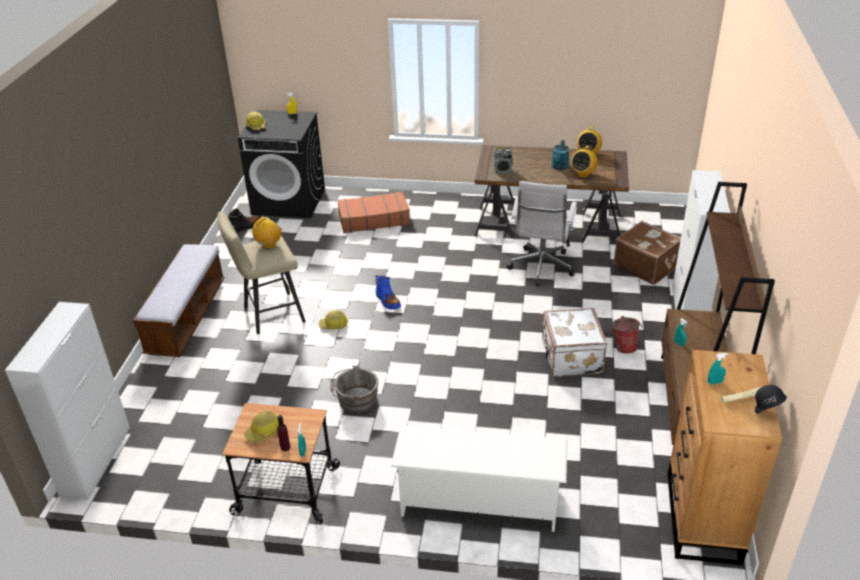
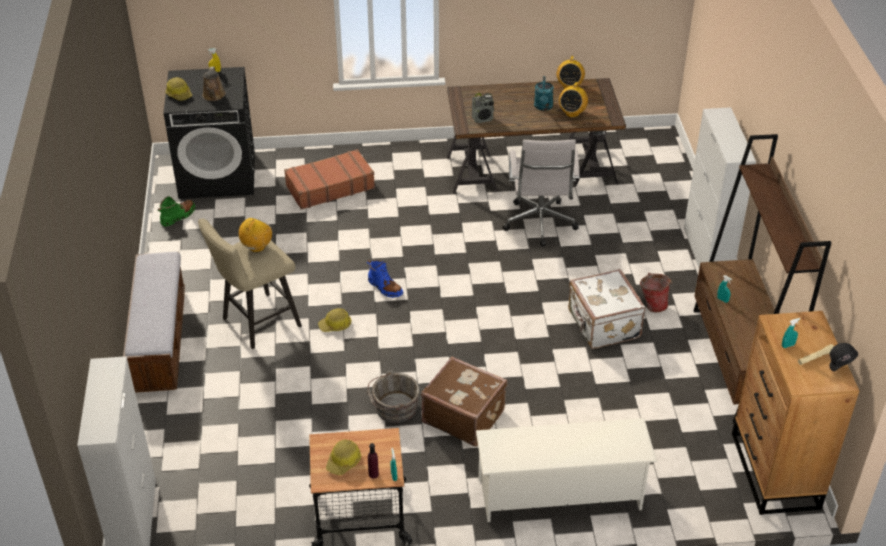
camera: 15 degrees left, 5 degrees up
(245, 227) = (178, 216): black boot -> green boot
(282, 129) = (213, 96): none -> brown watering can
(645, 266) = (650, 207): brown suitcase -> brown suitcase (463, 416)

